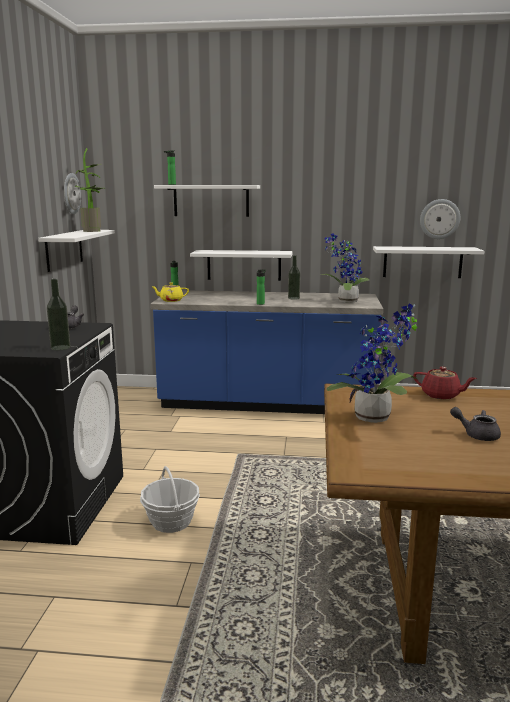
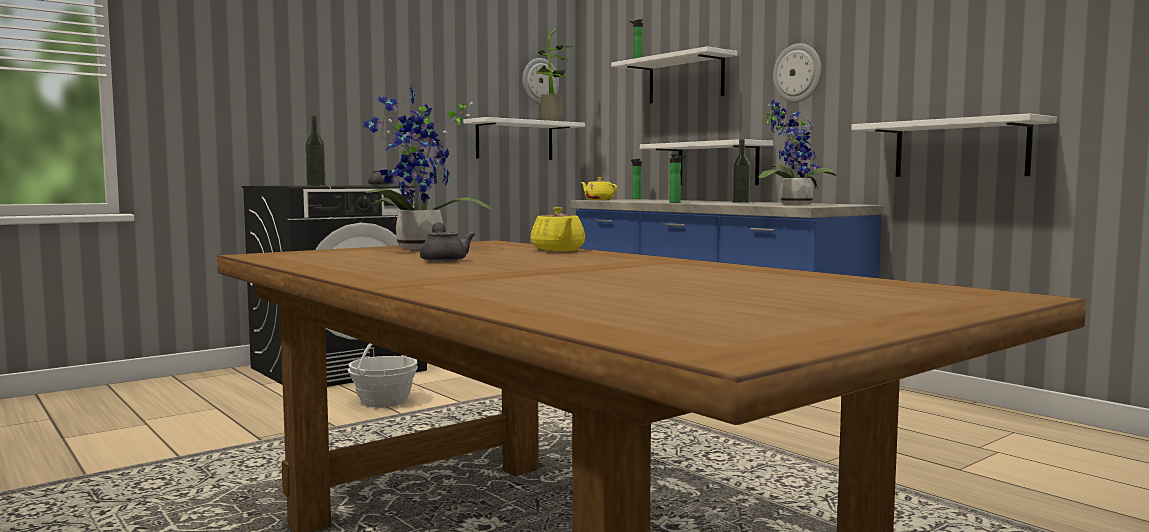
camera: 45 degrees right, 10 degrees down
(439, 219) = (987, 71): wall clock -> wall clock (798, 73)
(441, 395) = (558, 250): red teapot -> yellow teapot

